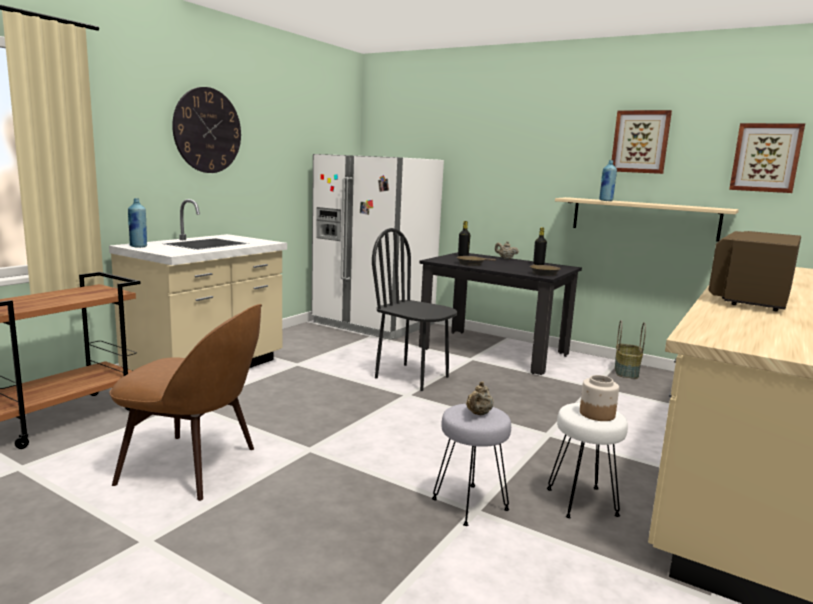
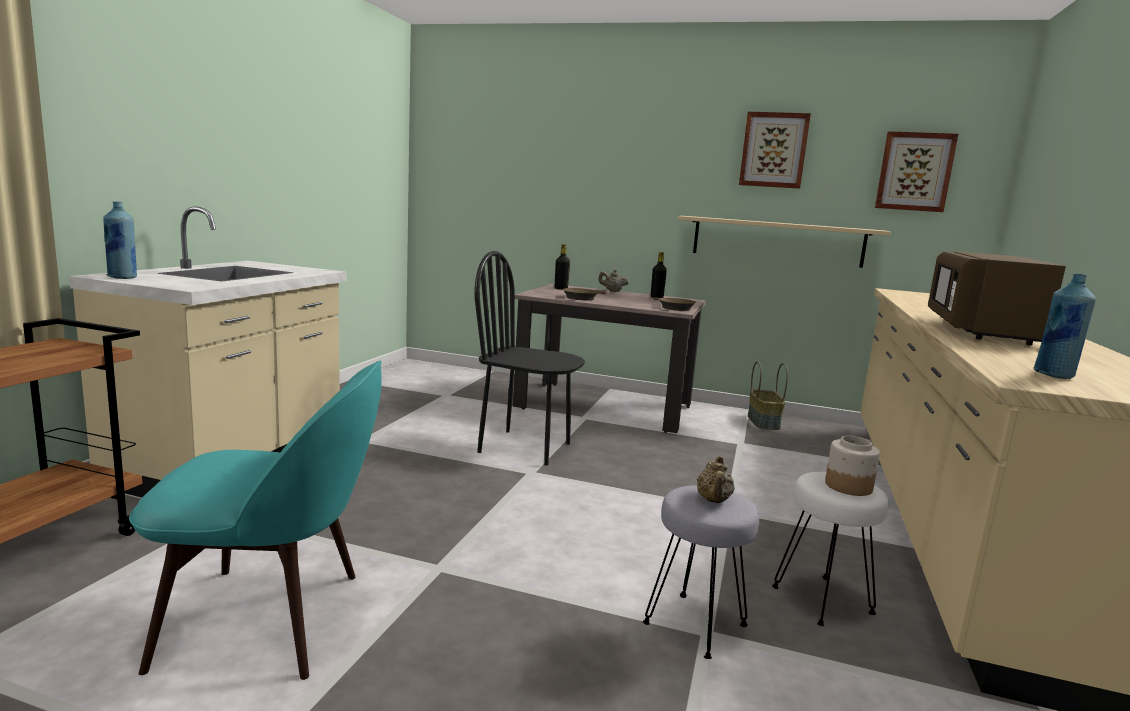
camera: 15 degrees left, 0 degrees up
(193, 466) = (271, 619): brown chair -> turquoise chair
(207, 130) = (215, 107): wall clock -> none
(373, 324) = (439, 379): white fridge -> none
(493, 351) = (604, 406): black dining table -> beige dining table
(606, 200) = (738, 219): blue bottle -> blue bottle (1054, 375)

